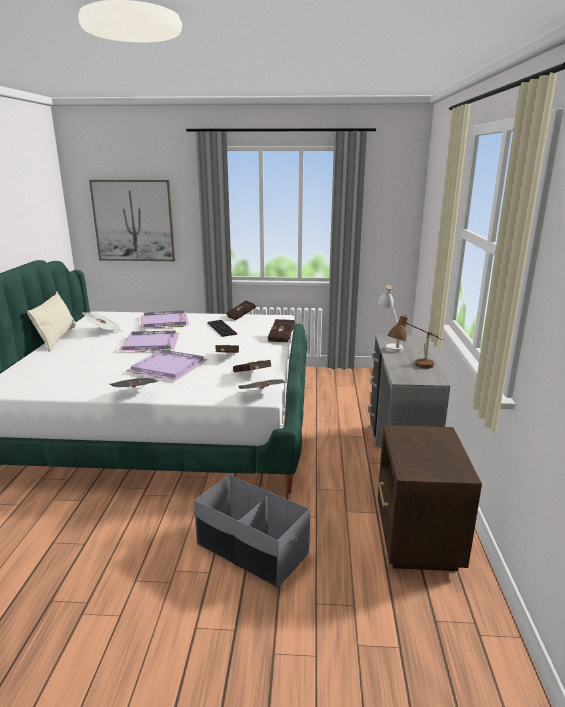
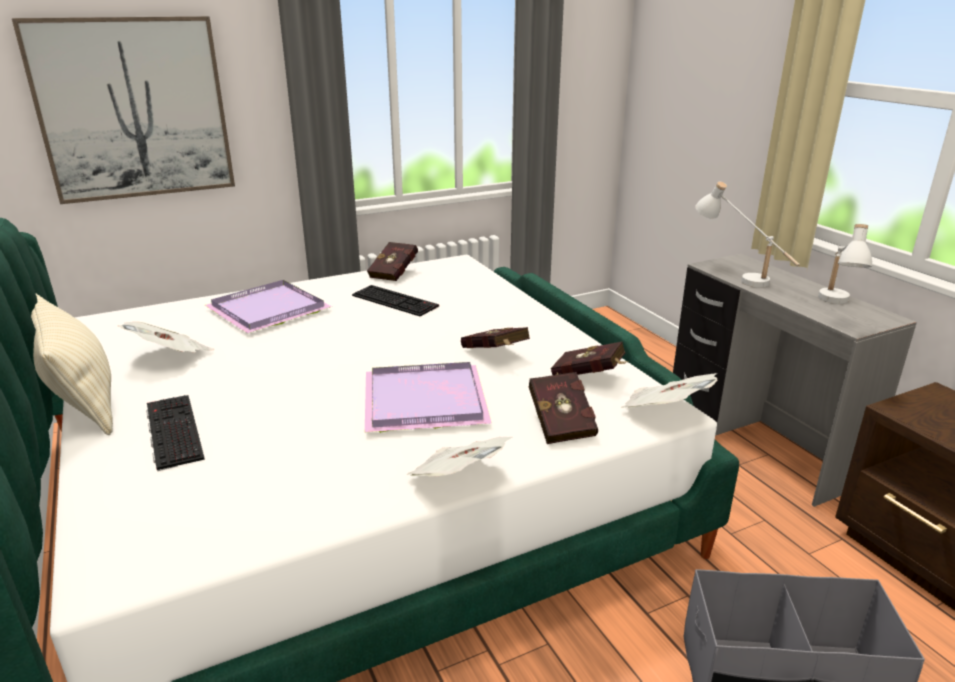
camera: 30 degrees left, 5 degrees up
(68, 355) = (172, 431): none -> keyboard
(151, 344) = (315, 361): purple tray -> none
(282, 338) = (519, 297): red book -> red book (561, 422)
(416, 368) = (834, 306): brown table lamp -> white table lamp

